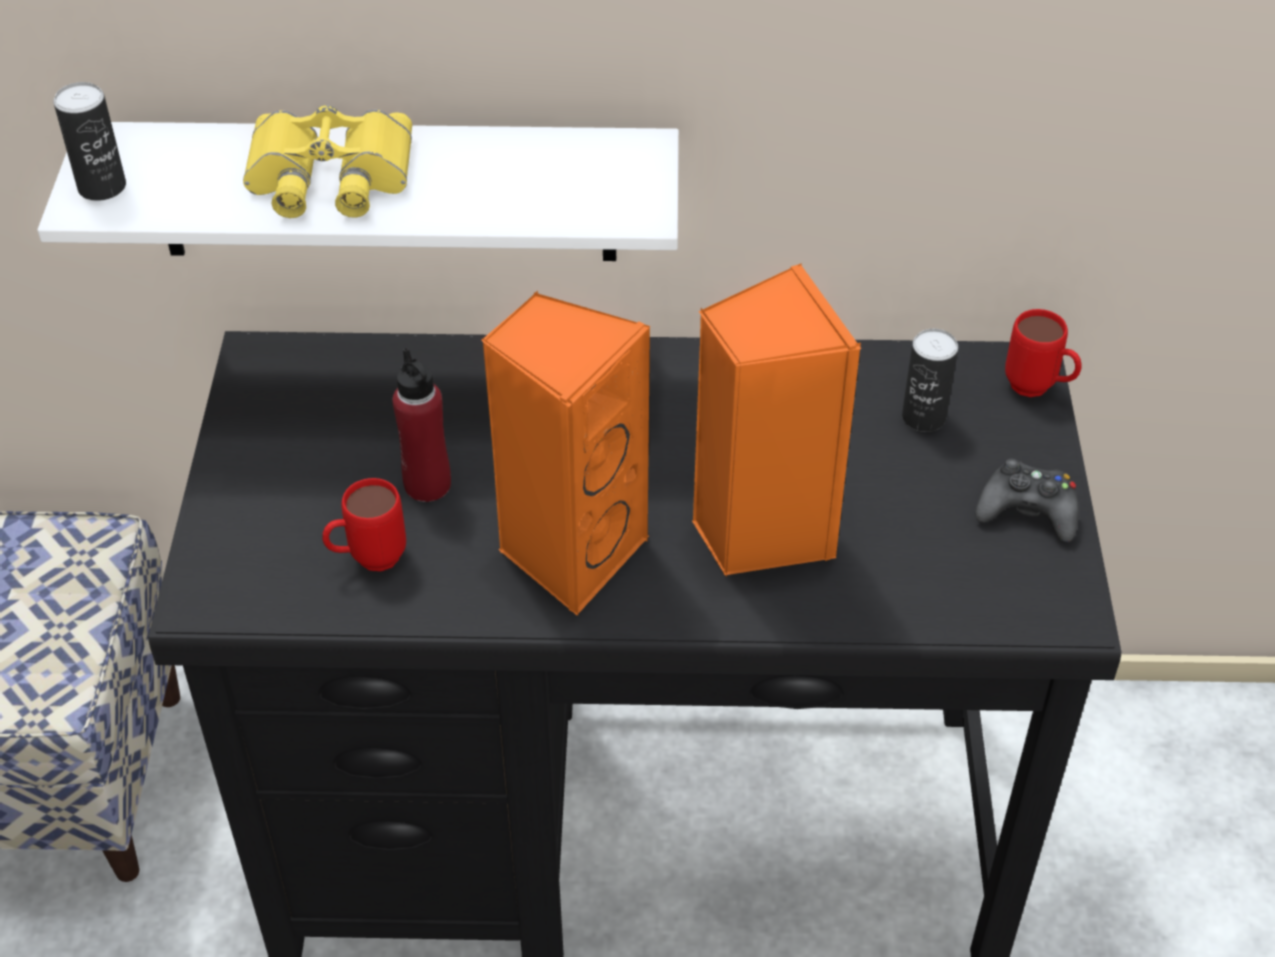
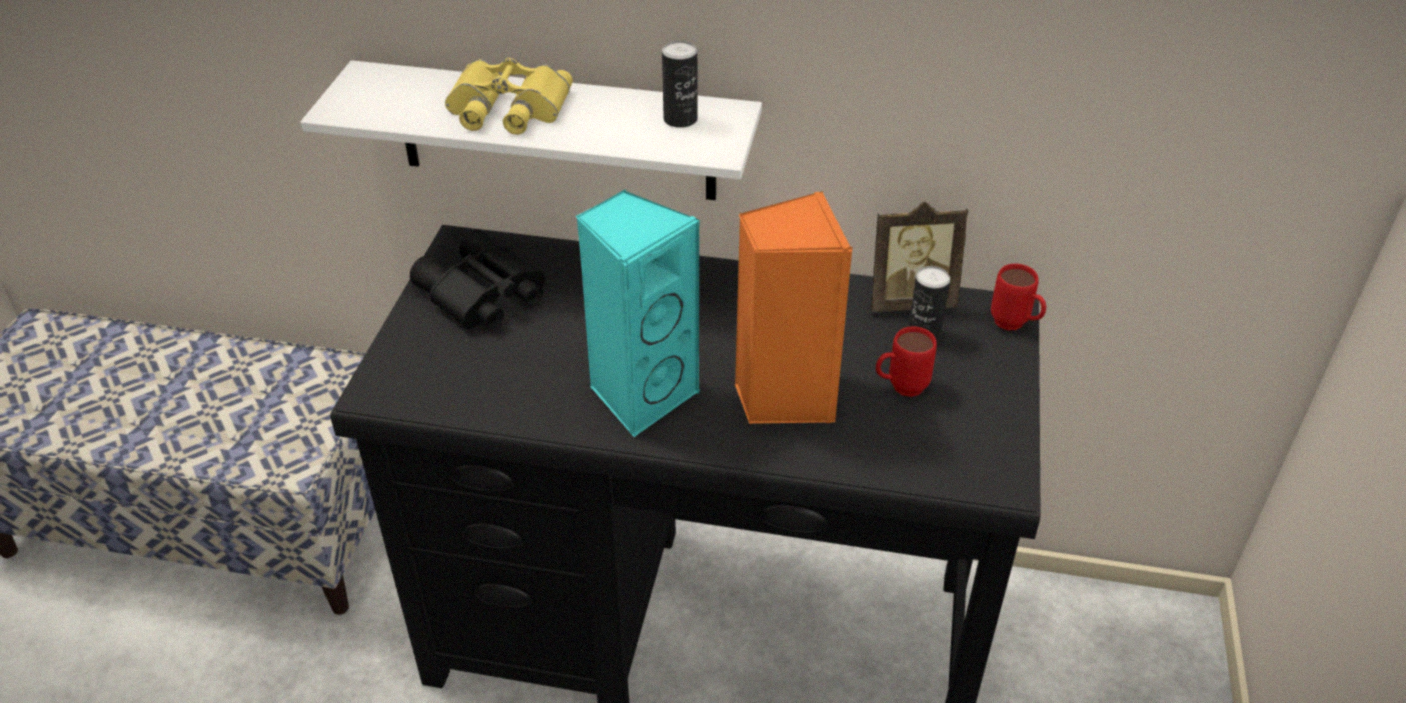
camera: 10 degrees right, 5 degrees down
(102, 187) = (352, 100): can -> can (680, 119)
(312, 434) = (481, 296): none -> black binoculars
(367, 560) = (496, 382): red mug -> red mug (900, 388)
(427, 485) = (552, 337): red bottle -> none
(570, 552) = (641, 394): orange speaker -> turquoise speaker
(894, 369) = (909, 300): none -> picture frame
(1028, 510) = (988, 407): black game controller -> none

